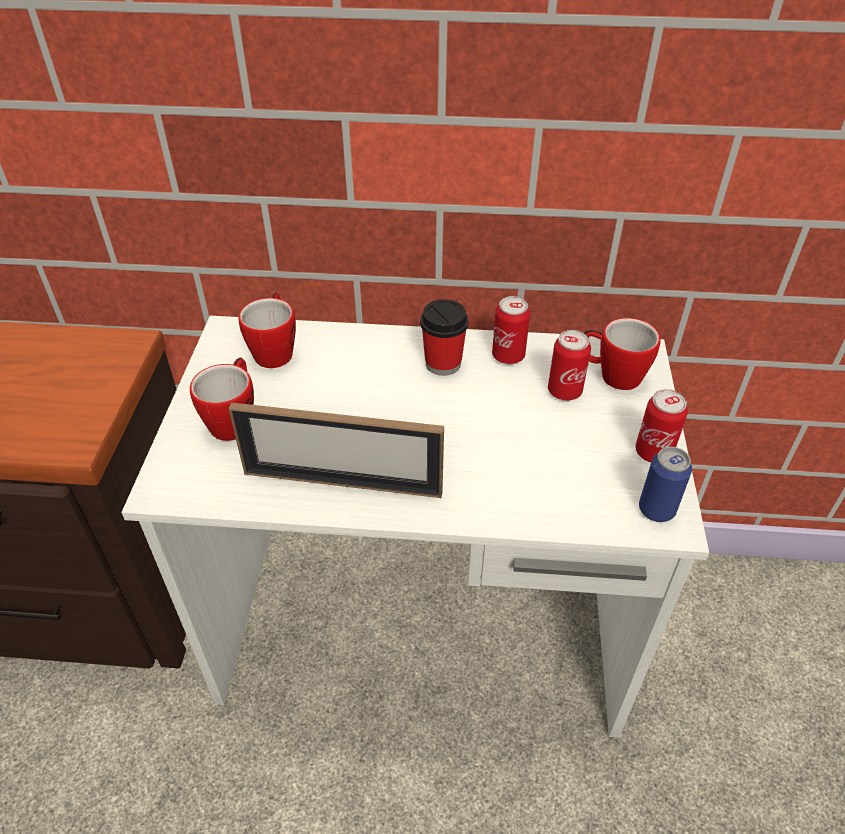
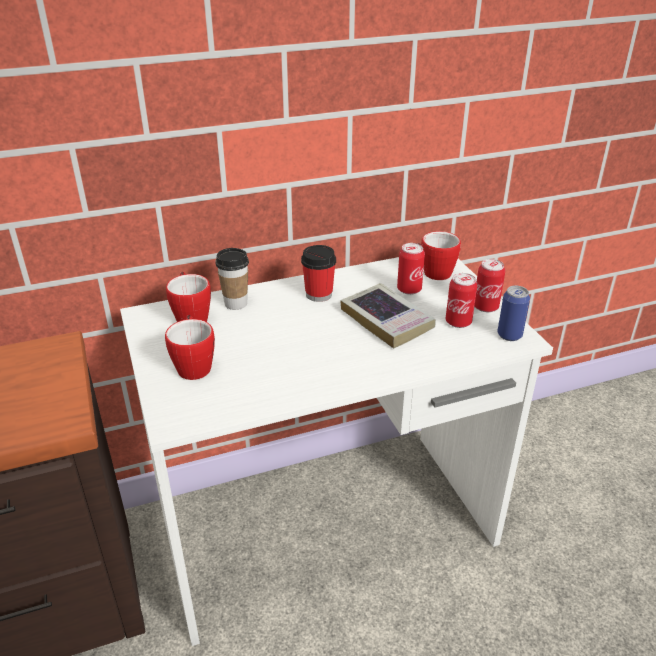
camera: 25 degrees left, 10 degrees down
(336, 347) = (236, 303): none -> cup
(342, 483) = (303, 378): picture frame -> none
(502, 430) = (386, 320): none -> book
(508, 356) = (358, 279): can -> can (458, 322)

